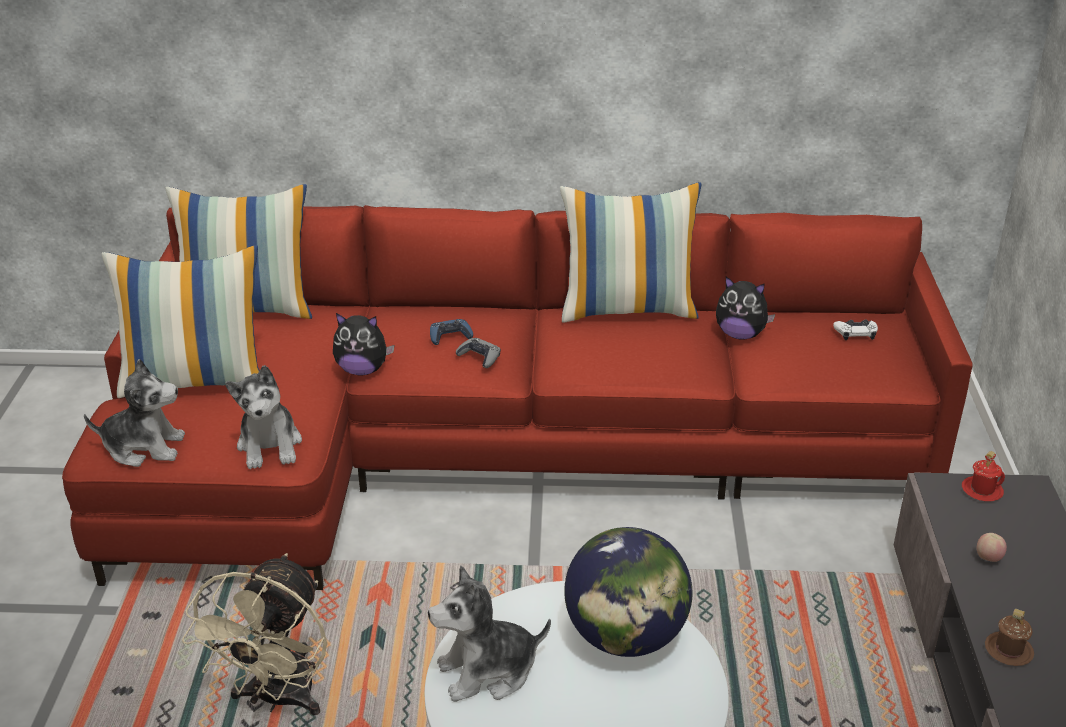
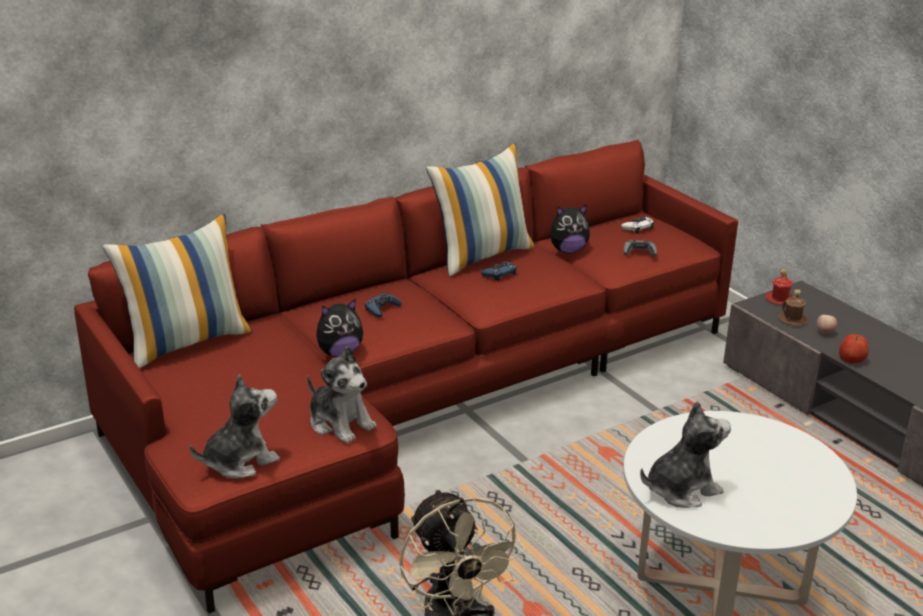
camera: 35 degrees left, 5 degrees down
(196, 380) = (218, 402): pillow -> none
(479, 357) = (421, 315): grey game controller -> grey game controller (639, 252)
(488, 672) = (681, 489): plush toy -> plush toy turned 150 degrees counterclockwise
(614, 337) = (499, 274): none -> blue game controller
(625, 637) = (731, 437): globe -> none
(980, 609) = (851, 359): none -> apple
(1008, 650) = (888, 374): brown mug -> brown mug (792, 320)

